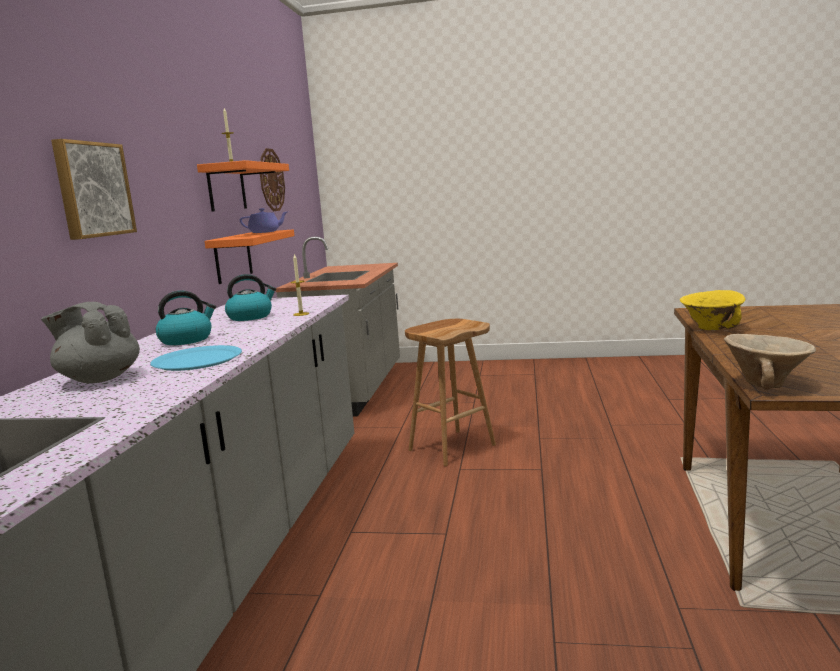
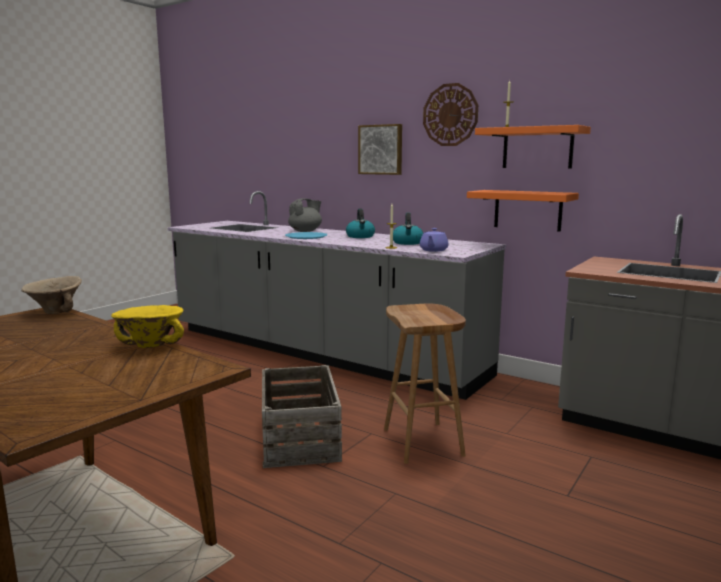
camera: 115 degrees right, 0 degrees up
(265, 232) = (539, 192): purple teapot -> purple teapot (433, 250)
(271, 180) = (659, 138): wall clock -> wall clock (450, 115)
(508, 495) = (300, 437): none -> crate

